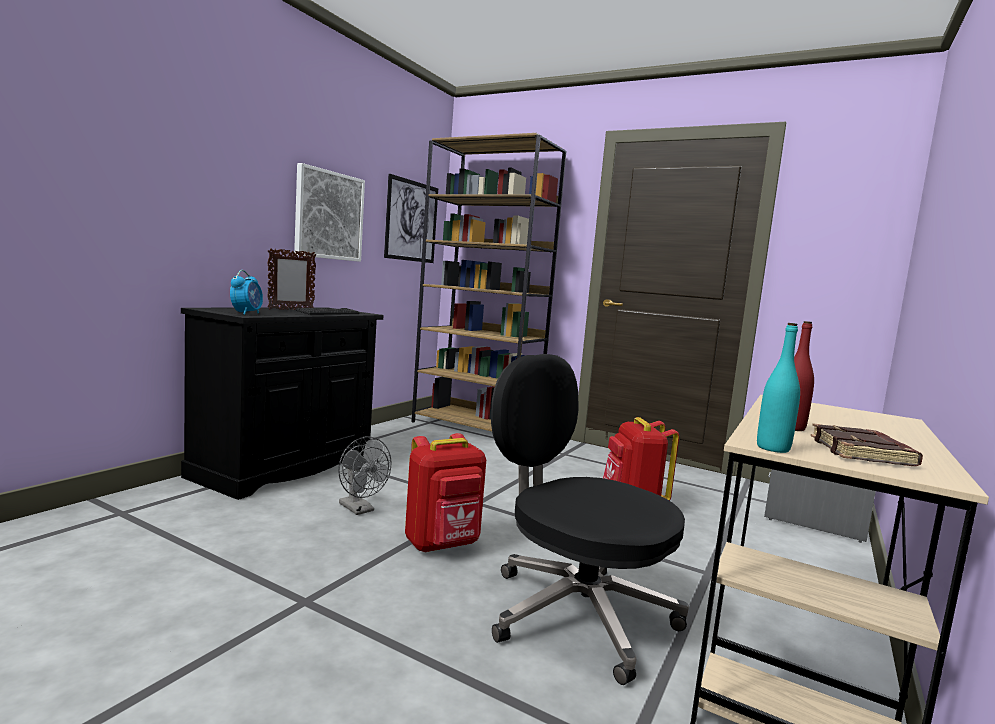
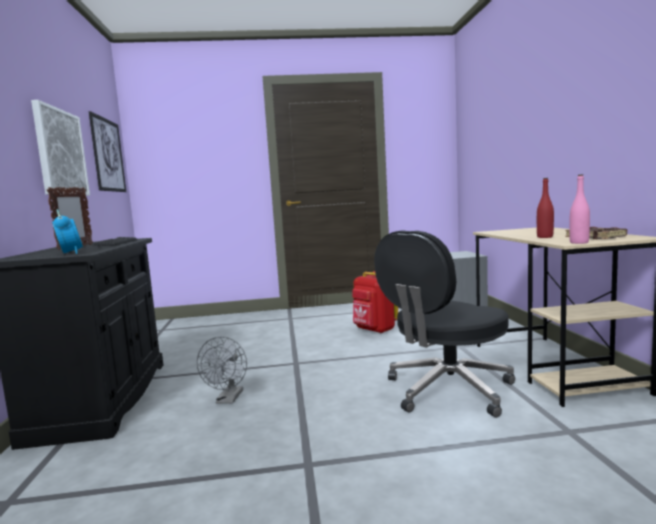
camera: 35 degrees left, 0 degrees up
(360, 509) = (228, 399): grey fan -> grey fan turned 90 degrees clockwise
(443, 545) = (322, 393): red backpack -> none
(476, 428) = (204, 322): brown bookcase -> none
(575, 613) = (447, 390): black office chair -> black office chair turned 45 degrees counterclockwise
(773, 448) = (579, 242): turquoise bottle -> pink bottle

